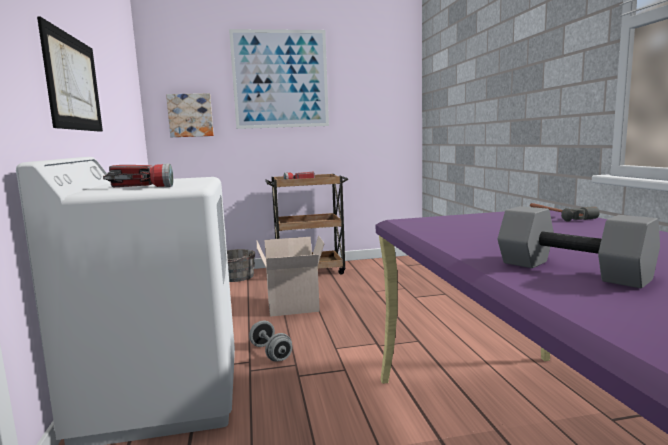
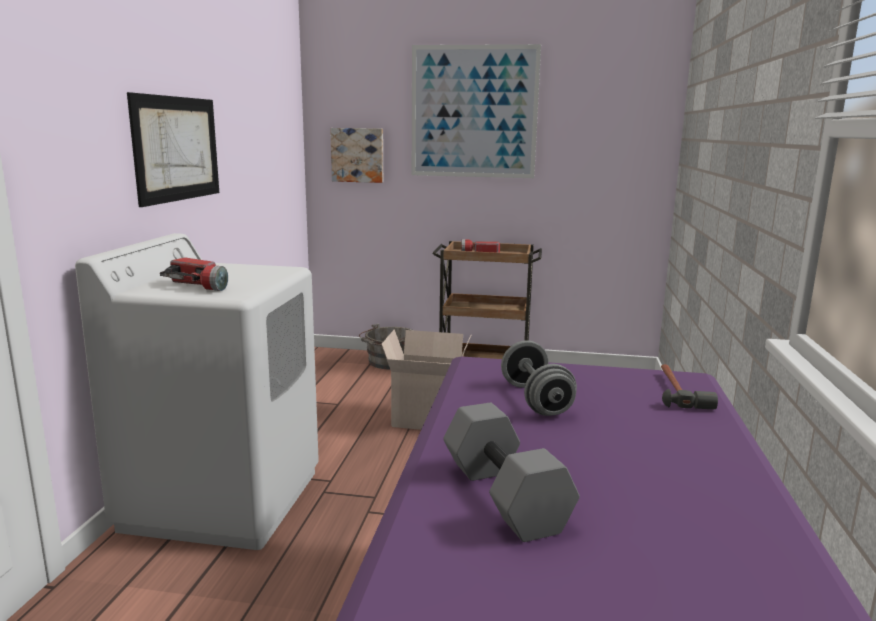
camera: 20 degrees right, 5 degrees up
(271, 353) = (359, 475): grey dumbbell -> grey dumbbell (535, 400)

